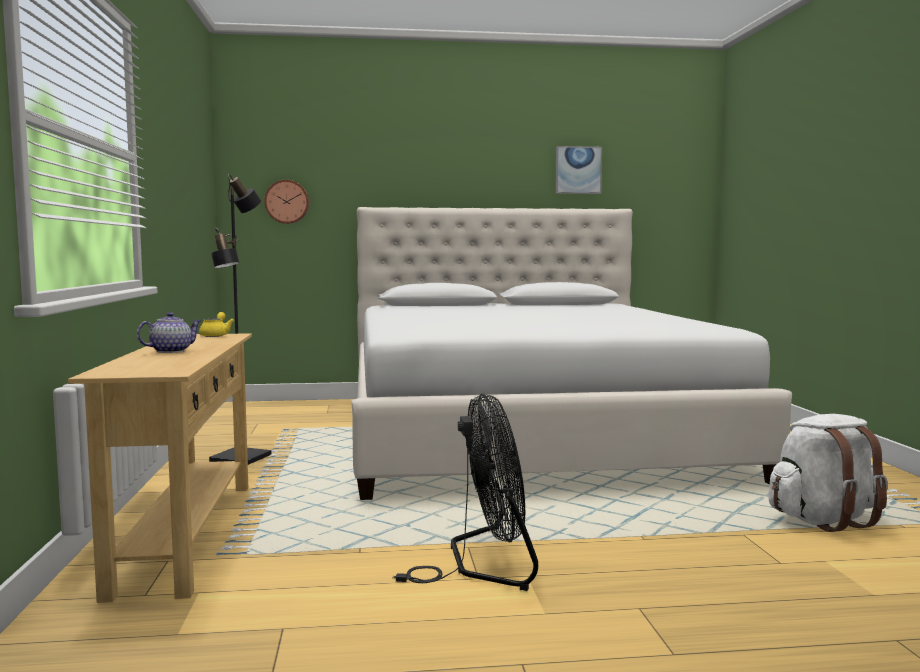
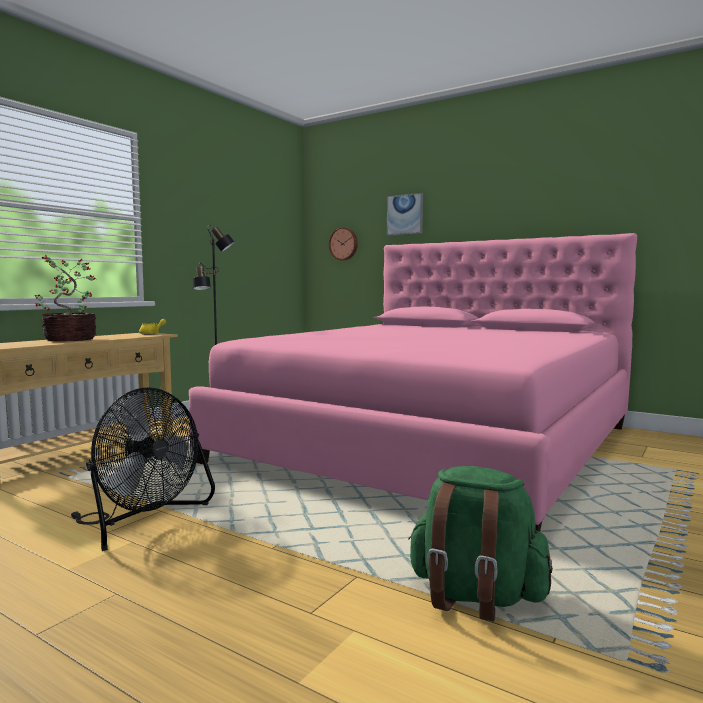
camera: 40 degrees right, 0 degrees up
(171, 351) = (68, 339): teapot -> potted plant
(525, 432) = (433, 443): white bed -> pink bed
(578, 170) = (582, 197): picture -> picture (405, 214)
(824, 520) = (475, 596): white backpack -> green backpack

